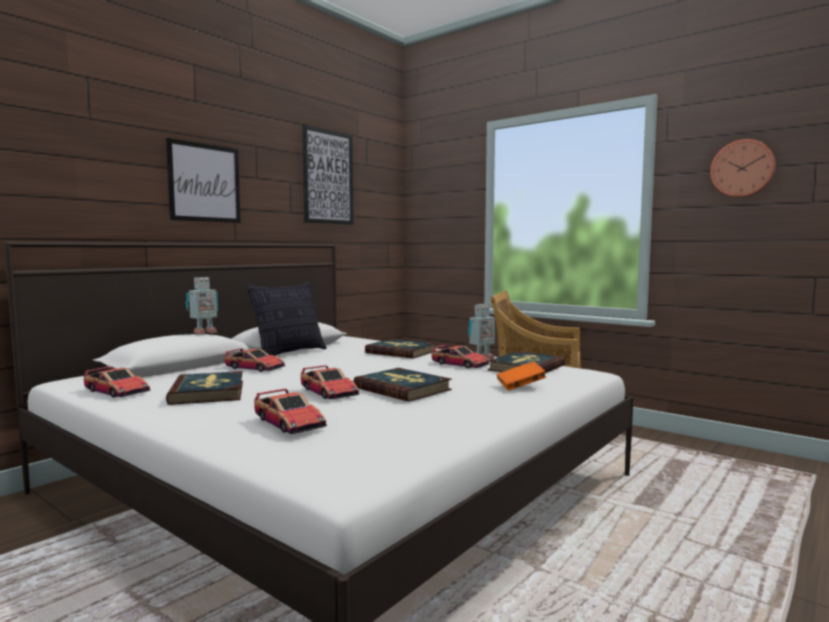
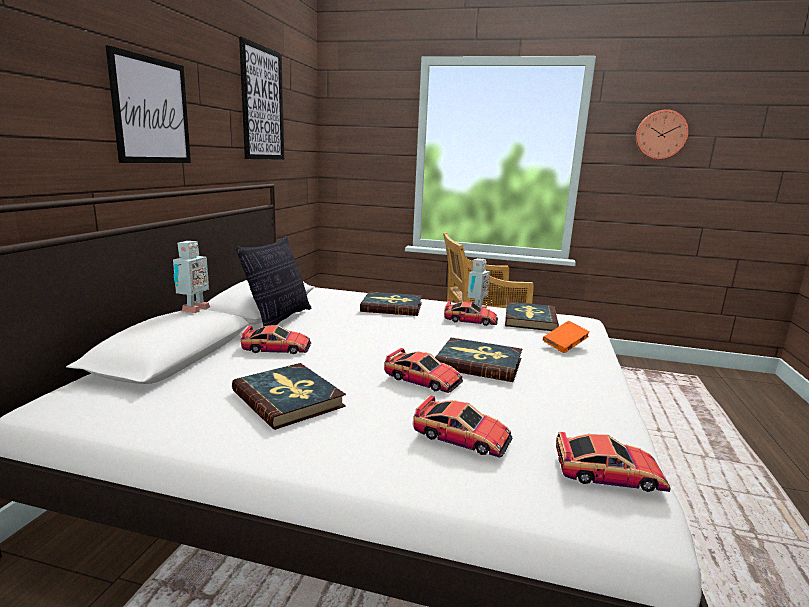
camera: 25 degrees left, 10 degrees up
(117, 391) = (164, 415): toy car -> toy car (609, 473)

